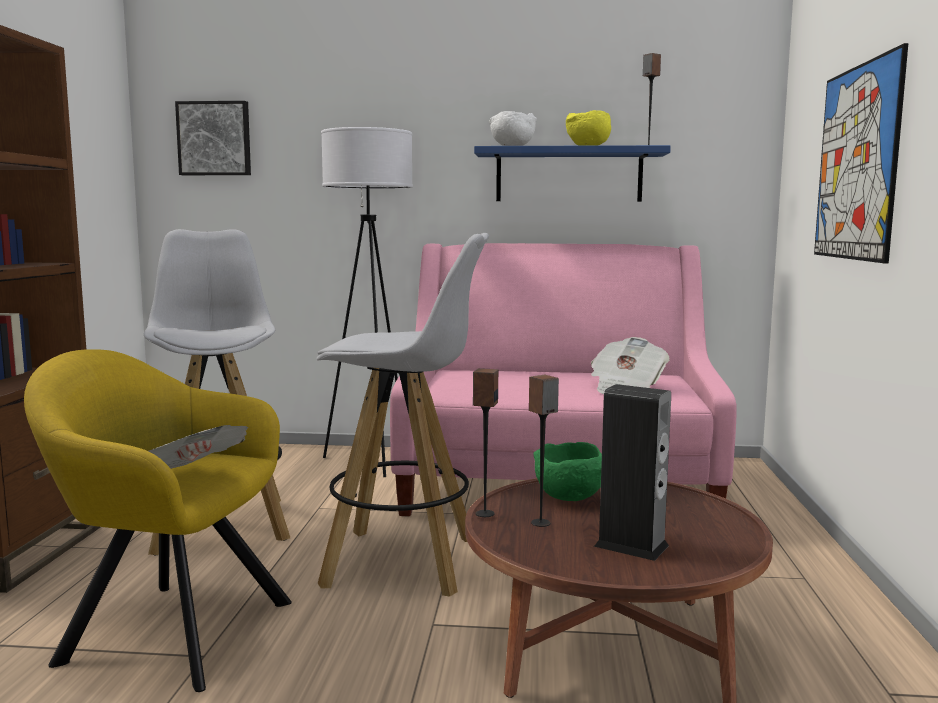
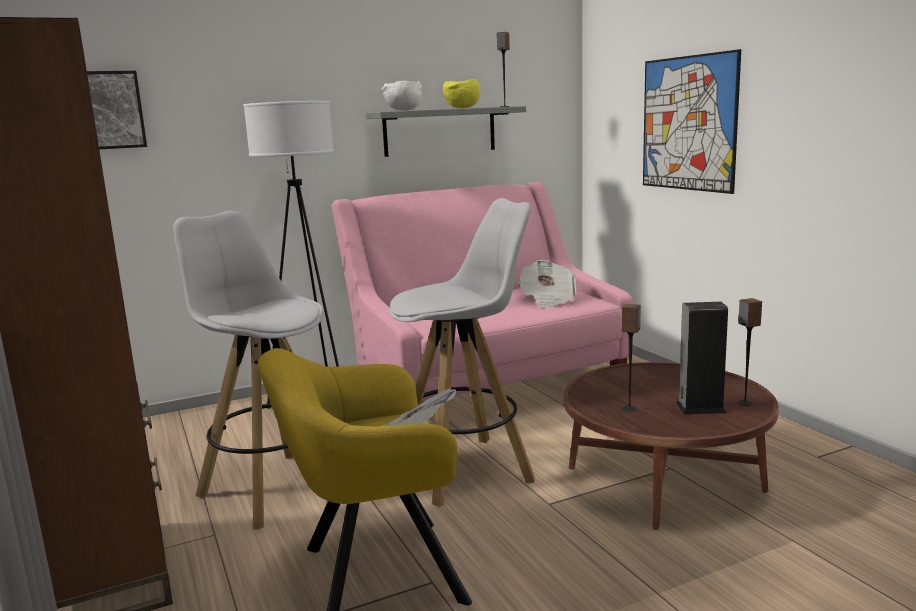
camera: 30 degrees left, 5 degrees up
(484, 513) = (590, 412): speaker -> speaker (744, 403)
(569, 175) = (440, 131): blue shelf -> grey shelf
(571, 498) = (615, 387): green bowl -> none

